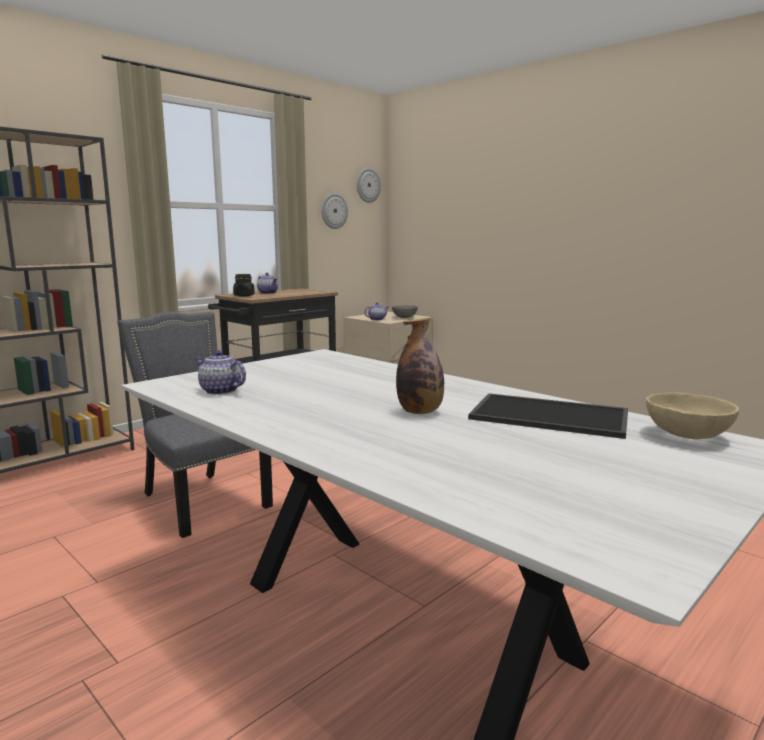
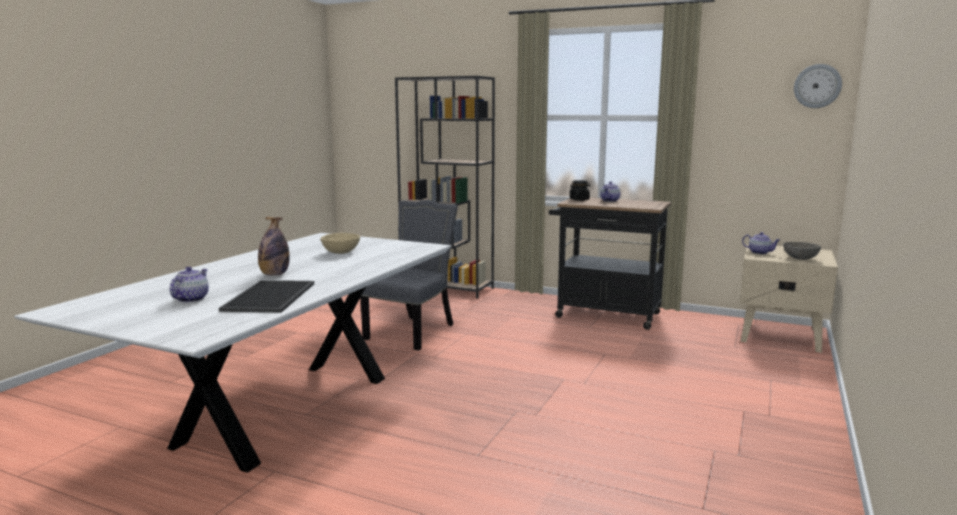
camera: 70 degrees right, 0 degrees up
(219, 391) = (312, 244): teapot -> teapot (191, 299)
(334, 211) = (751, 119): wall clock -> none
(688, 436) = (224, 324): beige bowl -> beige bowl (340, 253)

